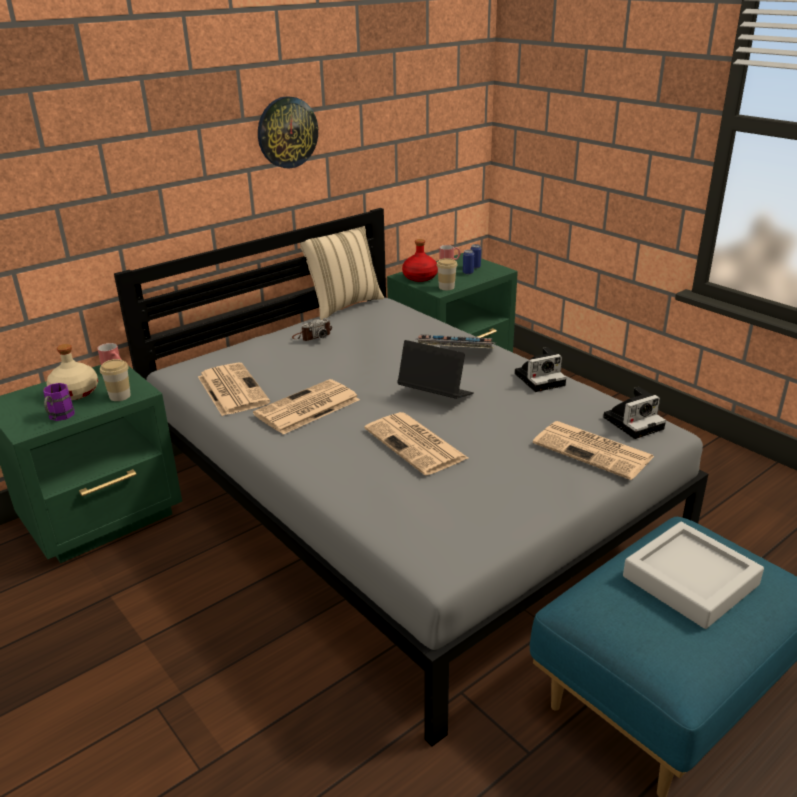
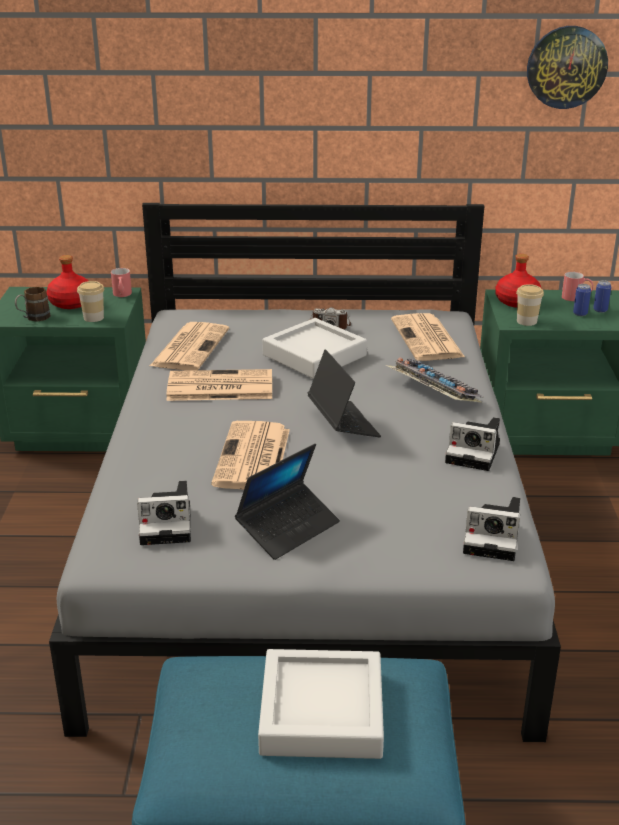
camera: 40 degrees right, 0 degrees up
(59, 417) = (33, 318): purple mug -> brown mug
(75, 392) = (72, 303): beige bottle -> red bottle
(287, 132) = (367, 94): wall clock -> wall clock (566, 67)
(340, 359) = (314, 355): none -> grey tray
(343, 305) = (407, 306): beige pillow -> none
(440, 516) = (168, 524): none -> camera
(517, 477) = (288, 528): none -> laptop
(594, 451) = (401, 543): newspaper -> newspaper (428, 339)

